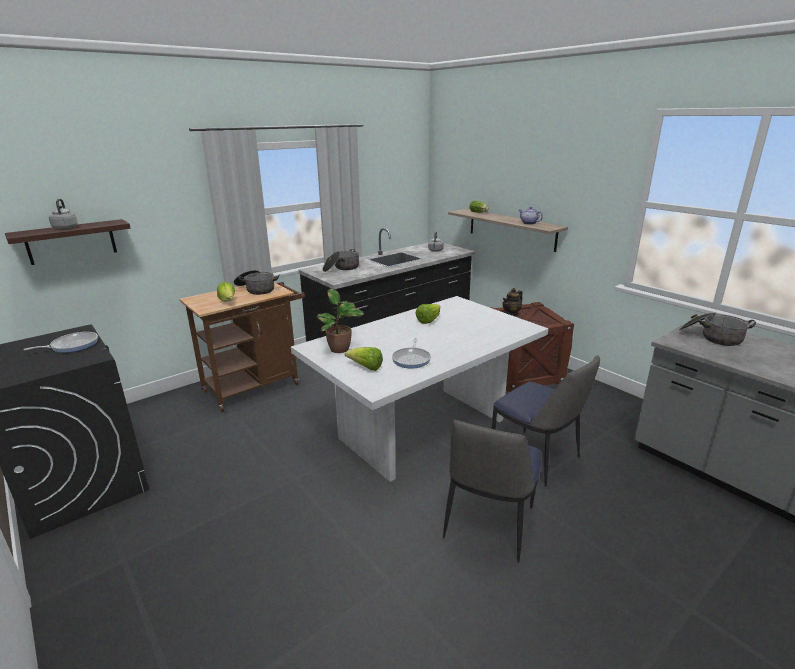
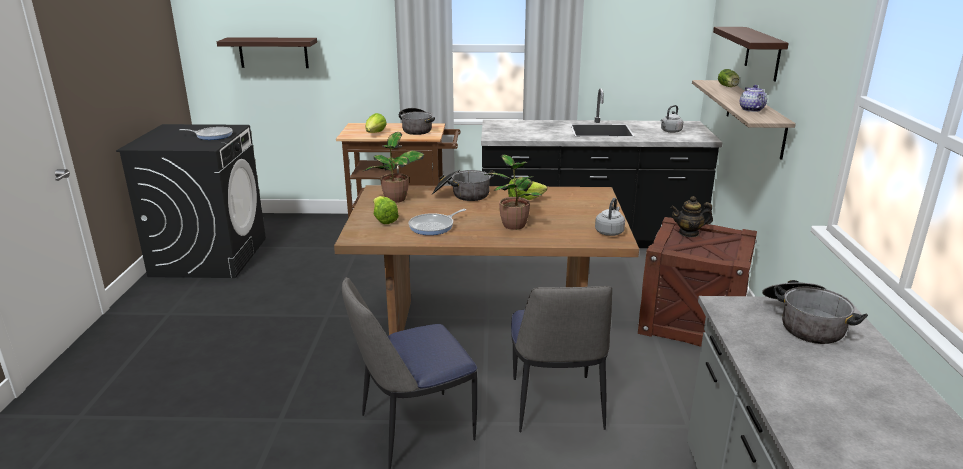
camera: 40 degrees right, 0 degrees up
(66, 227) = (265, 39): grey kettle -> grey kettle (609, 232)
(341, 268) = (524, 127): cooking pot -> cooking pot (462, 195)
(422, 428) = (487, 326): white dining table -> brown dining table
(456, 339) = (513, 224): none -> potted plant
(511, 186) = (763, 53): none -> shelf

